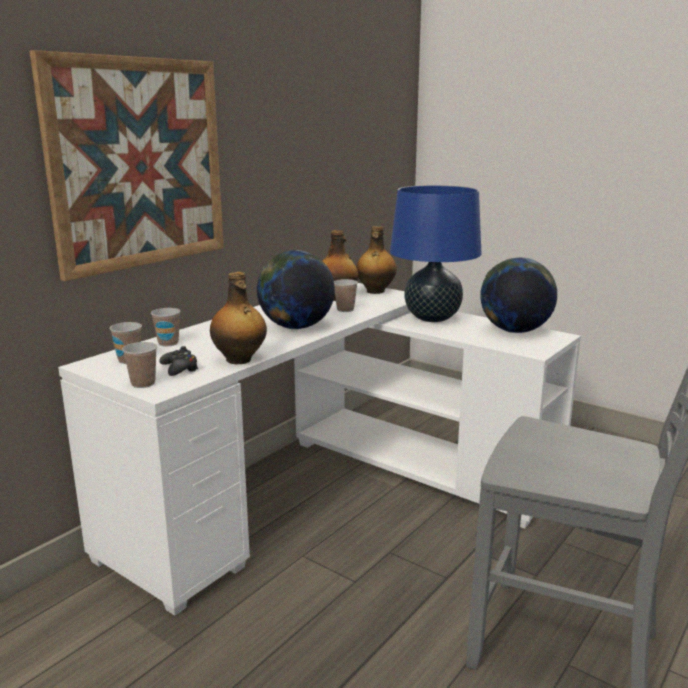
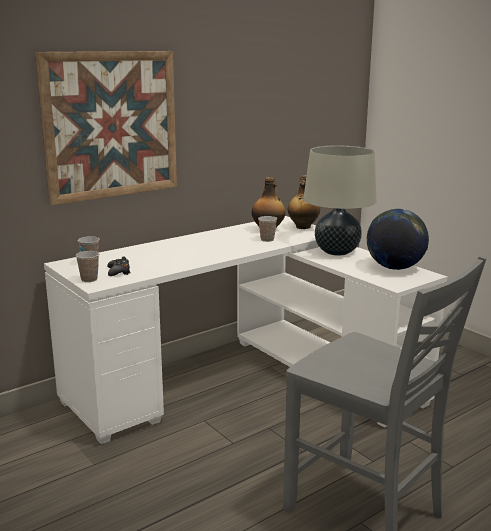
camera: 15 degrees right, 0 degrees up
(168, 343) = (123, 254): cup -> none
(239, 360) = (162, 270): bottle -> none
(296, 327) = (220, 250): globe -> none
(432, 318) = (337, 252): blue table lamp -> beige table lamp

